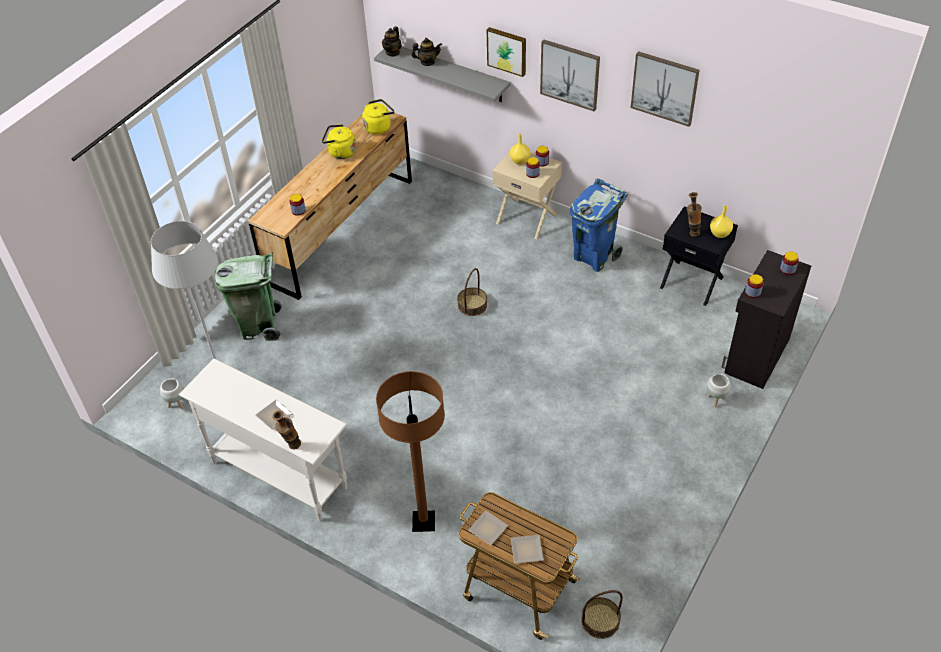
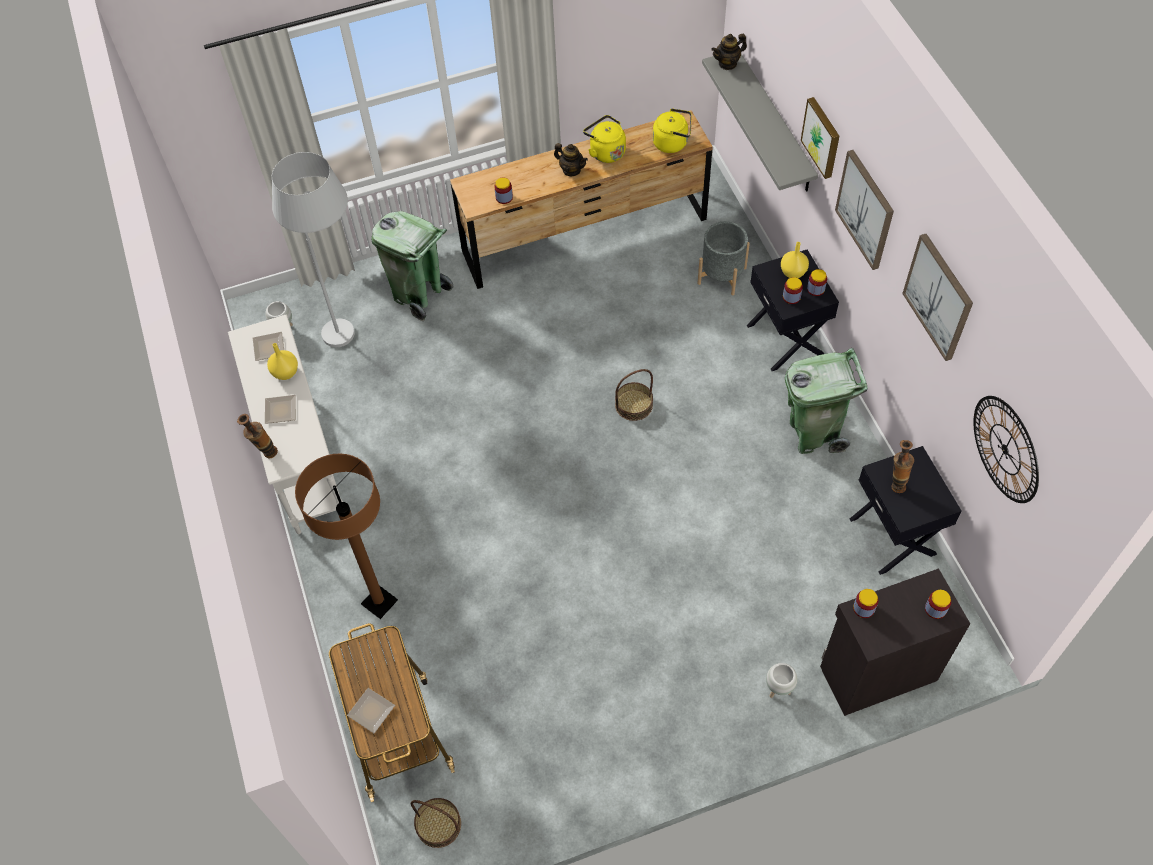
camera: 40 degrees right, 10 degrees up
(427, 62) = (752, 97): teapot -> teapot (571, 170)
(453, 206) = (722, 275): none -> grey planter
(488, 527) = (361, 661): plate -> plate (270, 346)
(527, 218) = (786, 339): beige nightstand -> black nightstand
(594, 257) = (813, 433): blue trash can -> green trash can
(719, 234) = (927, 508): yellow vase -> yellow vase (285, 373)
(763, 151) = (1005, 449): none -> wall clock

